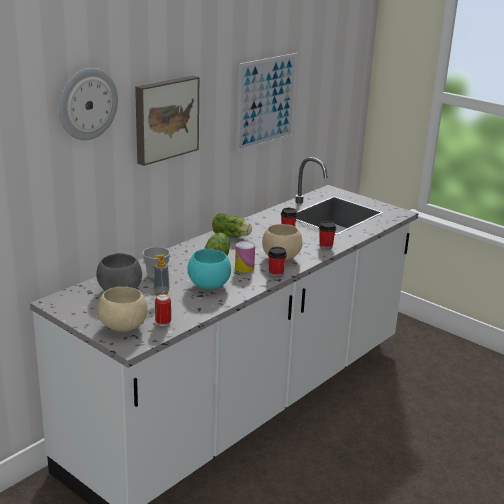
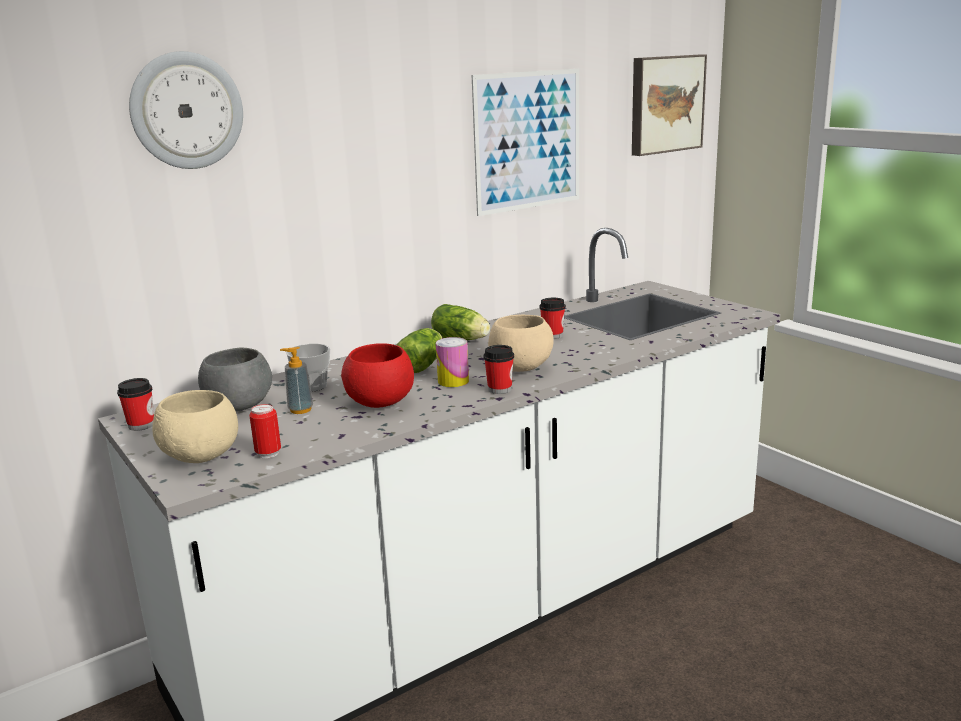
camera: 15 degrees right, 5 degrees down
(165, 118) = (338, 149): picture -> picture (665, 104)
(208, 286) = (379, 403): turquoise bowl -> red bowl
(326, 246) = (603, 354): cup -> cup (141, 425)

